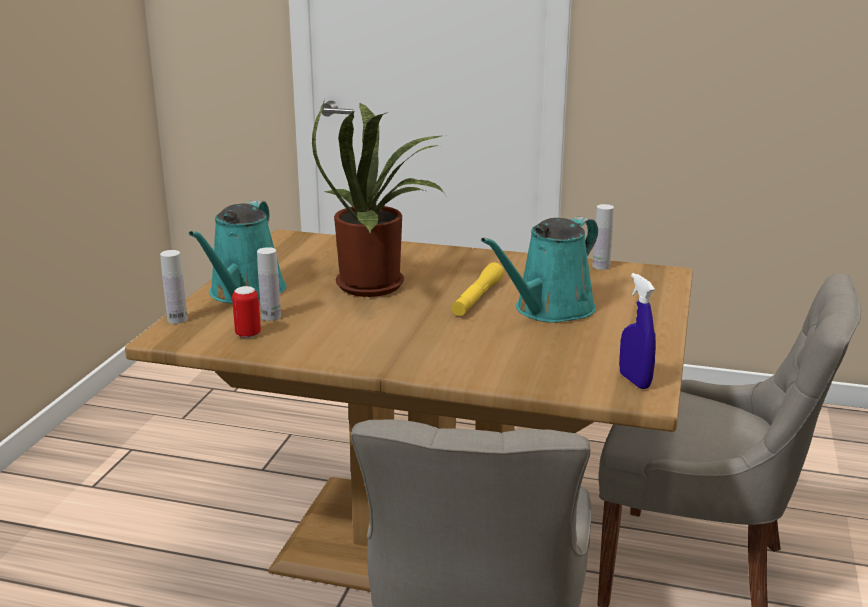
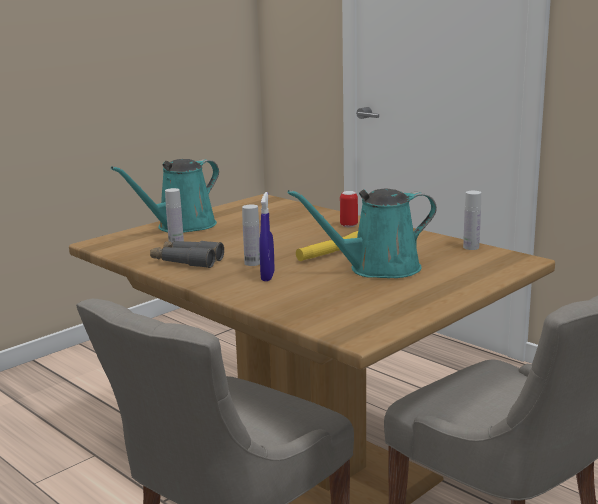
camera: 30 degrees right, 5 degrees down
(177, 319) = (118, 235): white bottle -> white bottle (252, 263)
(248, 334) = (146, 250): can -> can (349, 225)
(325, 340) = (187, 261): none -> grey binoculars
(378, 285) = (276, 235): potted plant -> none
(634, 381) = (366, 325): blue spray bottle -> blue spray bottle (267, 276)

